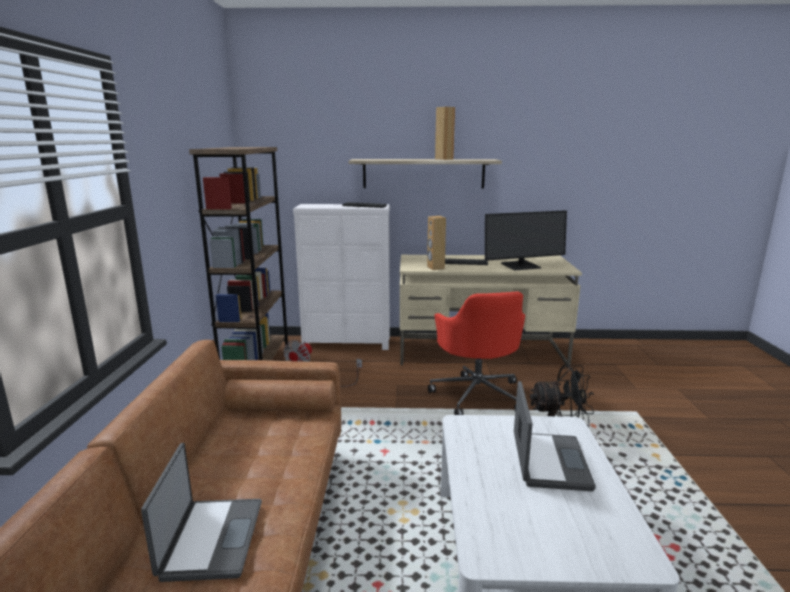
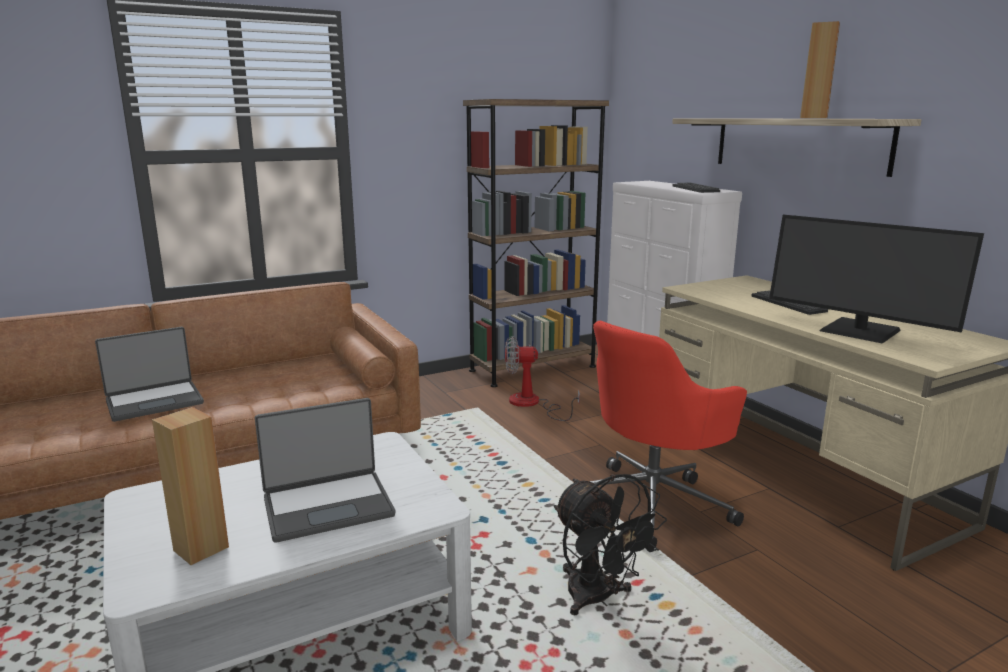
camera: 60 degrees right, 0 degrees up
(435, 268) = (717, 296): brown speaker -> brown speaker (200, 548)

